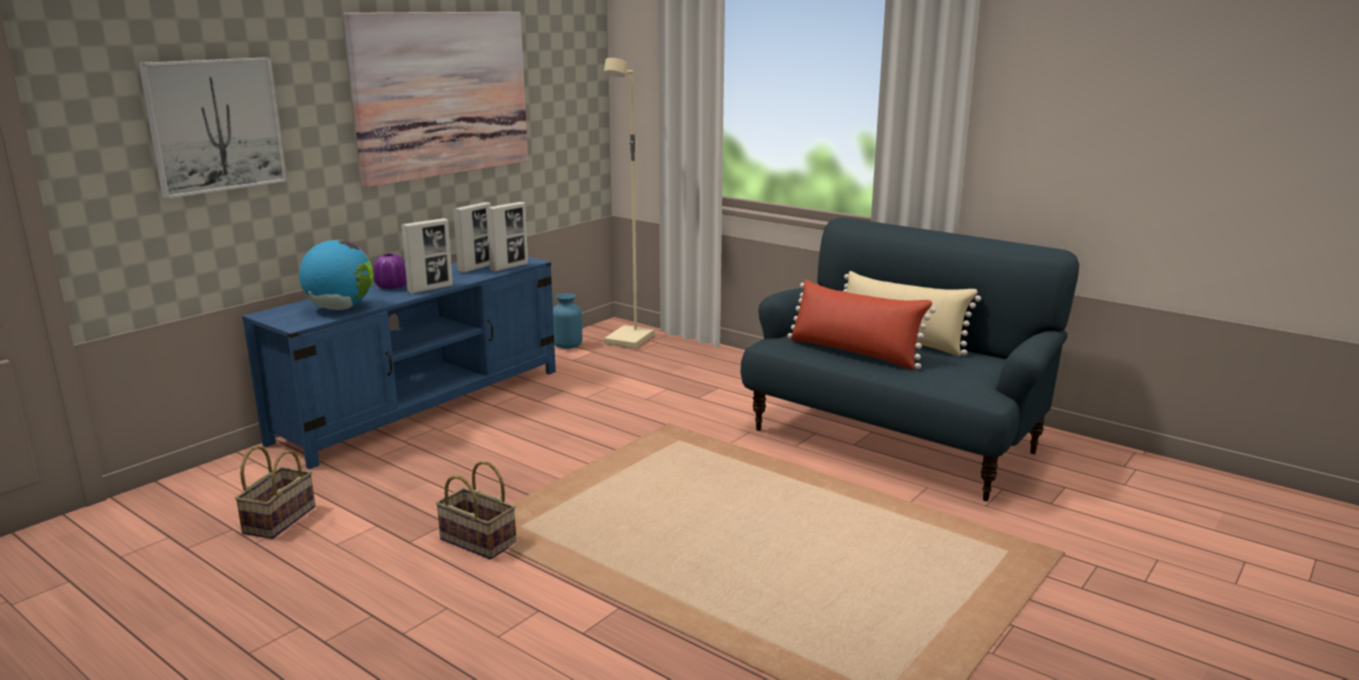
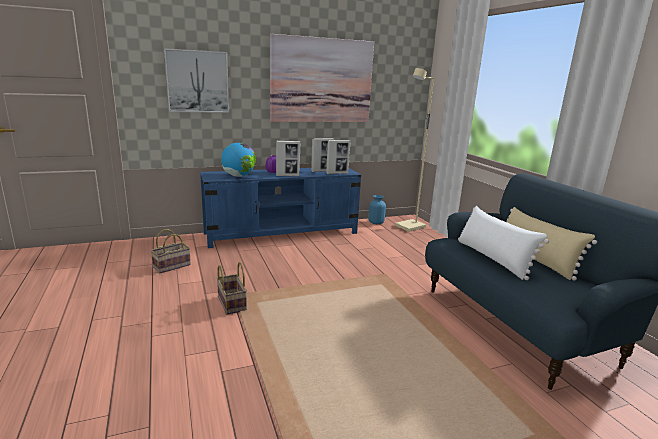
camera: 30 degrees right, 0 degrees up
(854, 352) = (492, 258): red pillow -> white pillow

